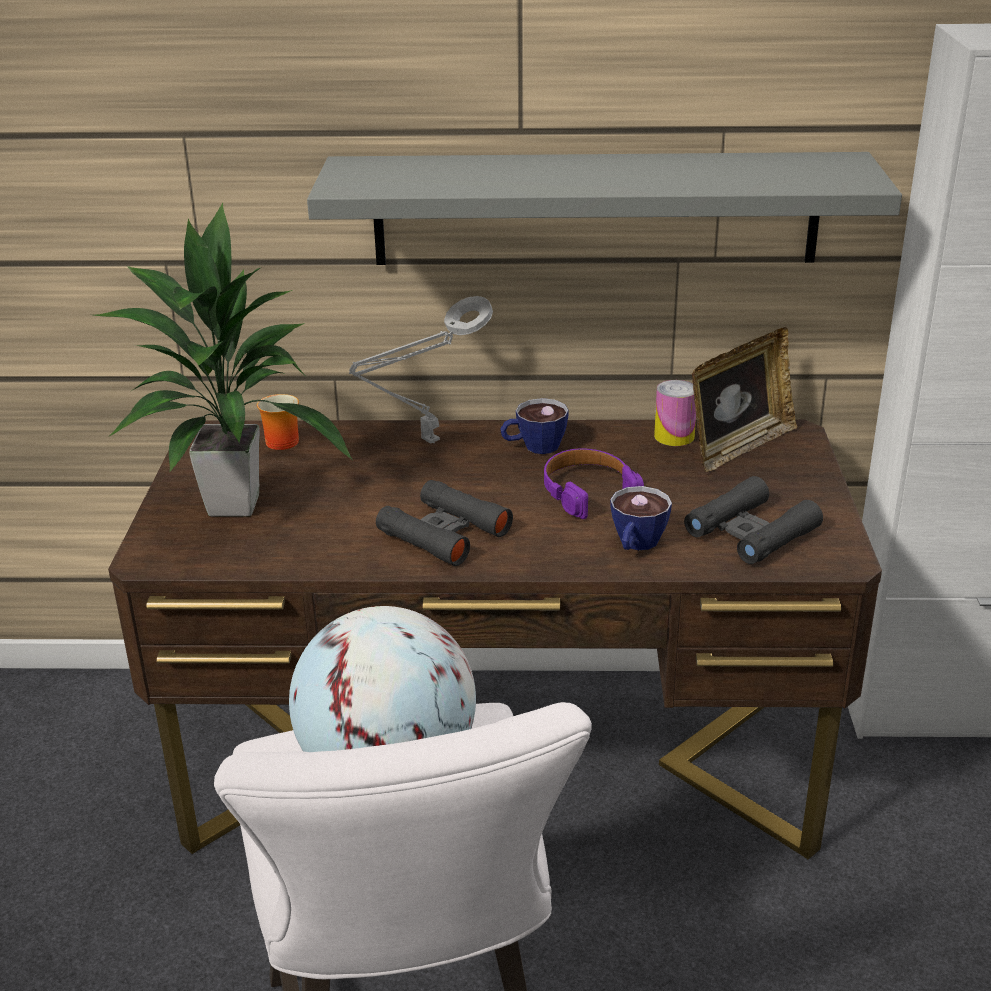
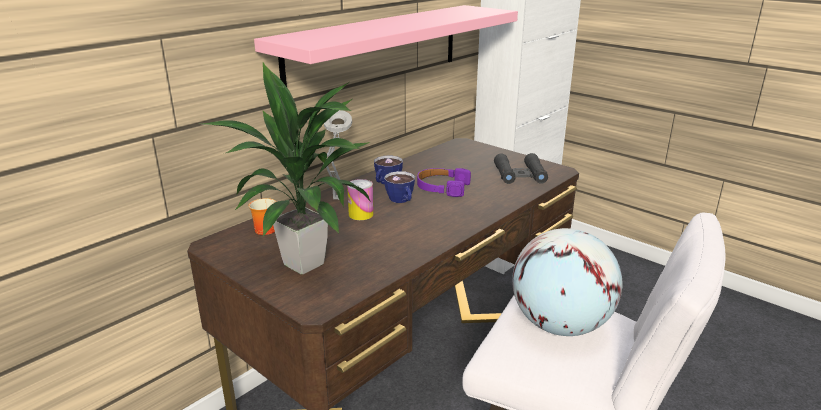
camera: 50 degrees left, 5 degrees down
(444, 533) = (424, 225): black binoculars -> none
(595, 209) = (376, 50): grey shelf -> pink shelf
(636, 545) = (497, 195): cup -> cup (401, 201)
(674, 436) = (428, 159): can -> can (361, 214)
(738, 446) = (455, 153): picture frame -> none

